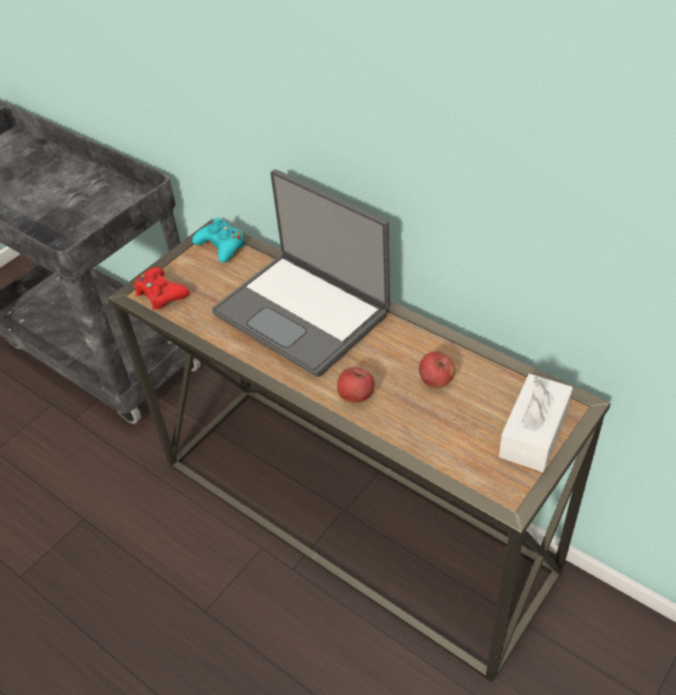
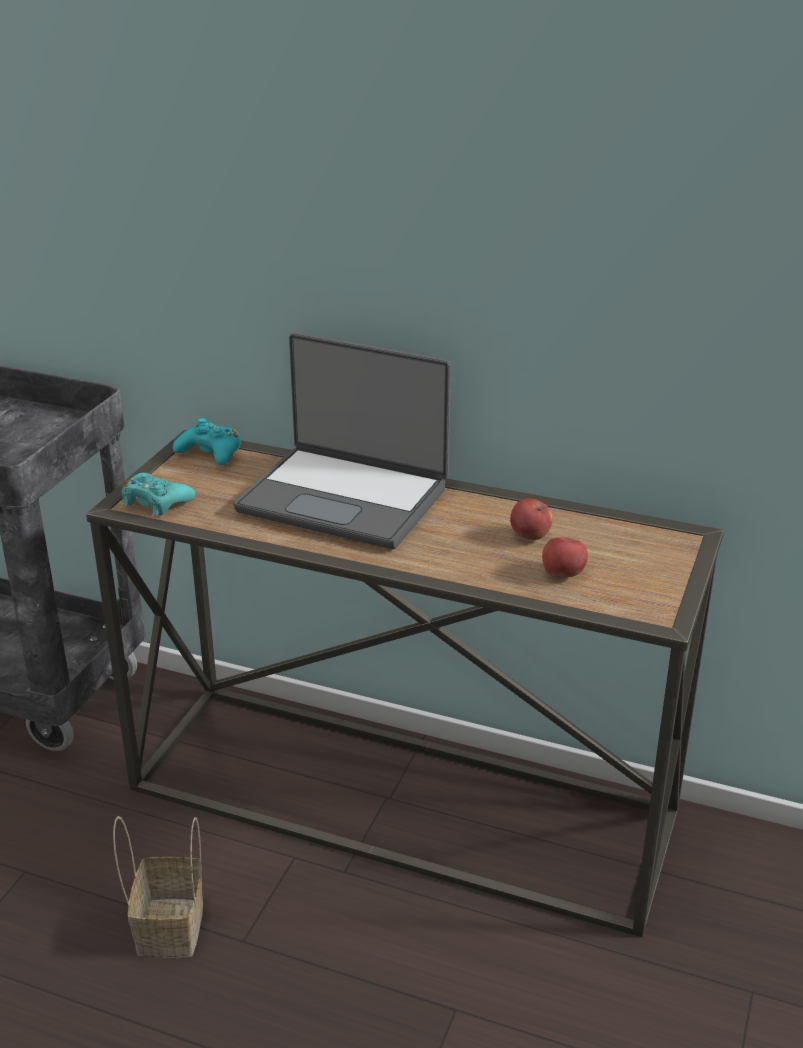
camera: 20 degrees left, 15 degrees down
(160, 294) = (155, 502): red game controller -> turquoise game controller
(160, 585) = (169, 925): none -> basket
(356, 396) = (447, 560): apple -> apple (562, 575)
(534, 433) = (658, 563): white tissue box -> none

